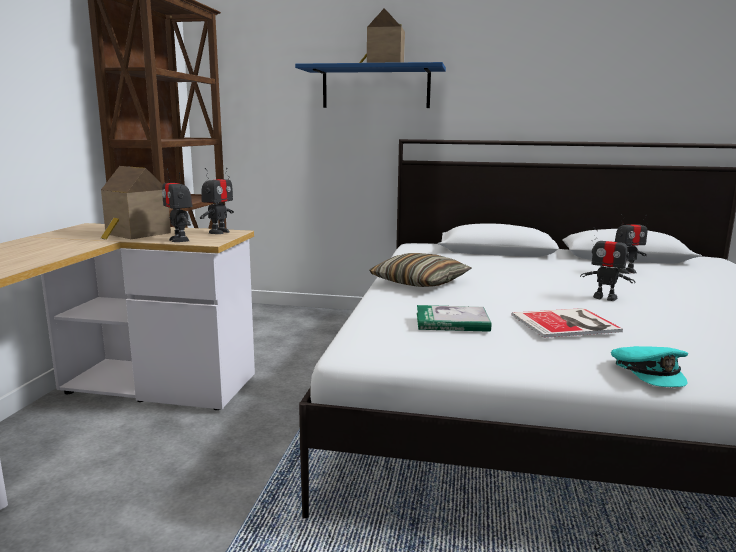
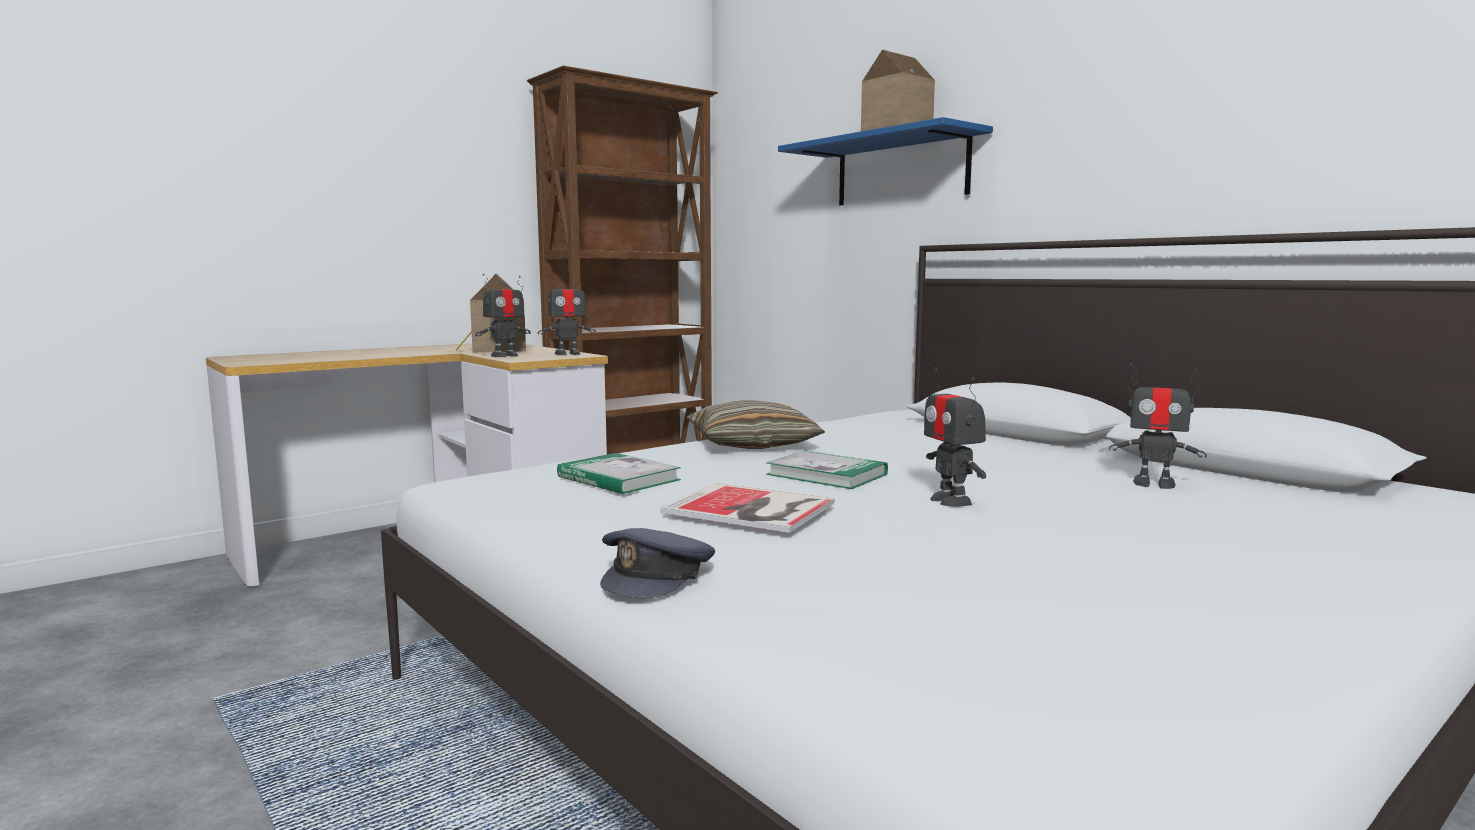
camera: 40 degrees right, 5 degrees down
(179, 240) = (505, 356): toy robot -> toy robot turned 135 degrees counterclockwise
(521, 294) = (827, 474): none -> book
(649, 372) = (657, 575): turquoise cap -> grey cap

